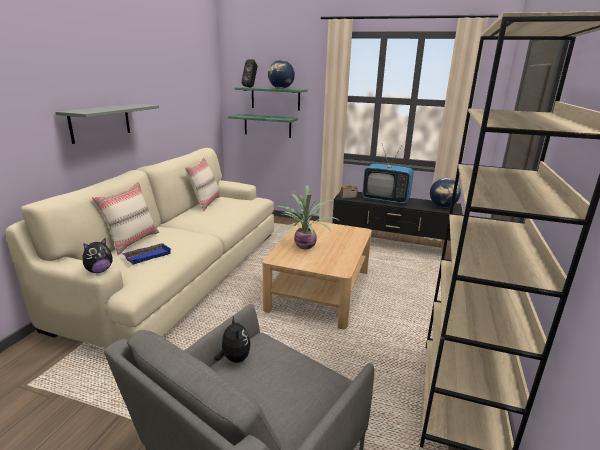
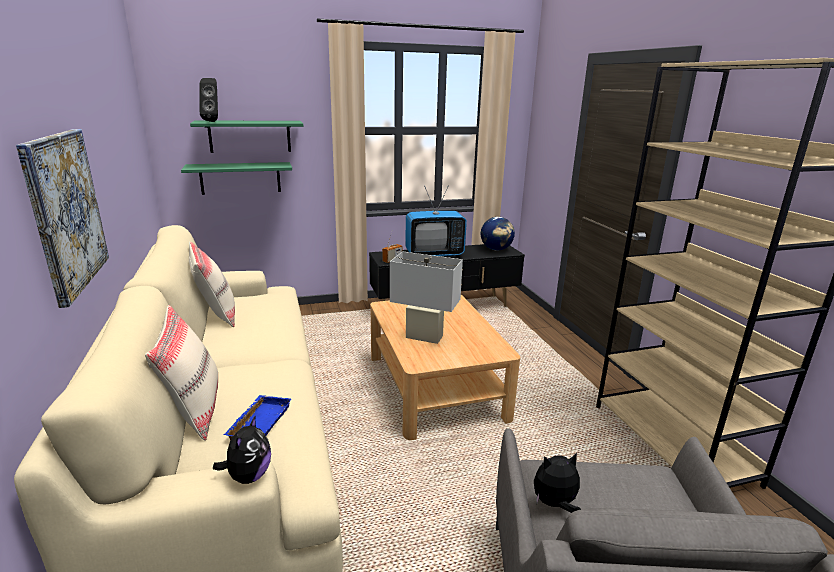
camera: 35 degrees left, 0 degrees up
(100, 122) = (66, 211): grey shelf -> picture
(234, 358) = (554, 504): plush toy -> plush toy turned 45 degrees counterclockwise
(281, 88) = (265, 121): globe -> none
(303, 246) = (424, 337): potted plant -> white table lamp

